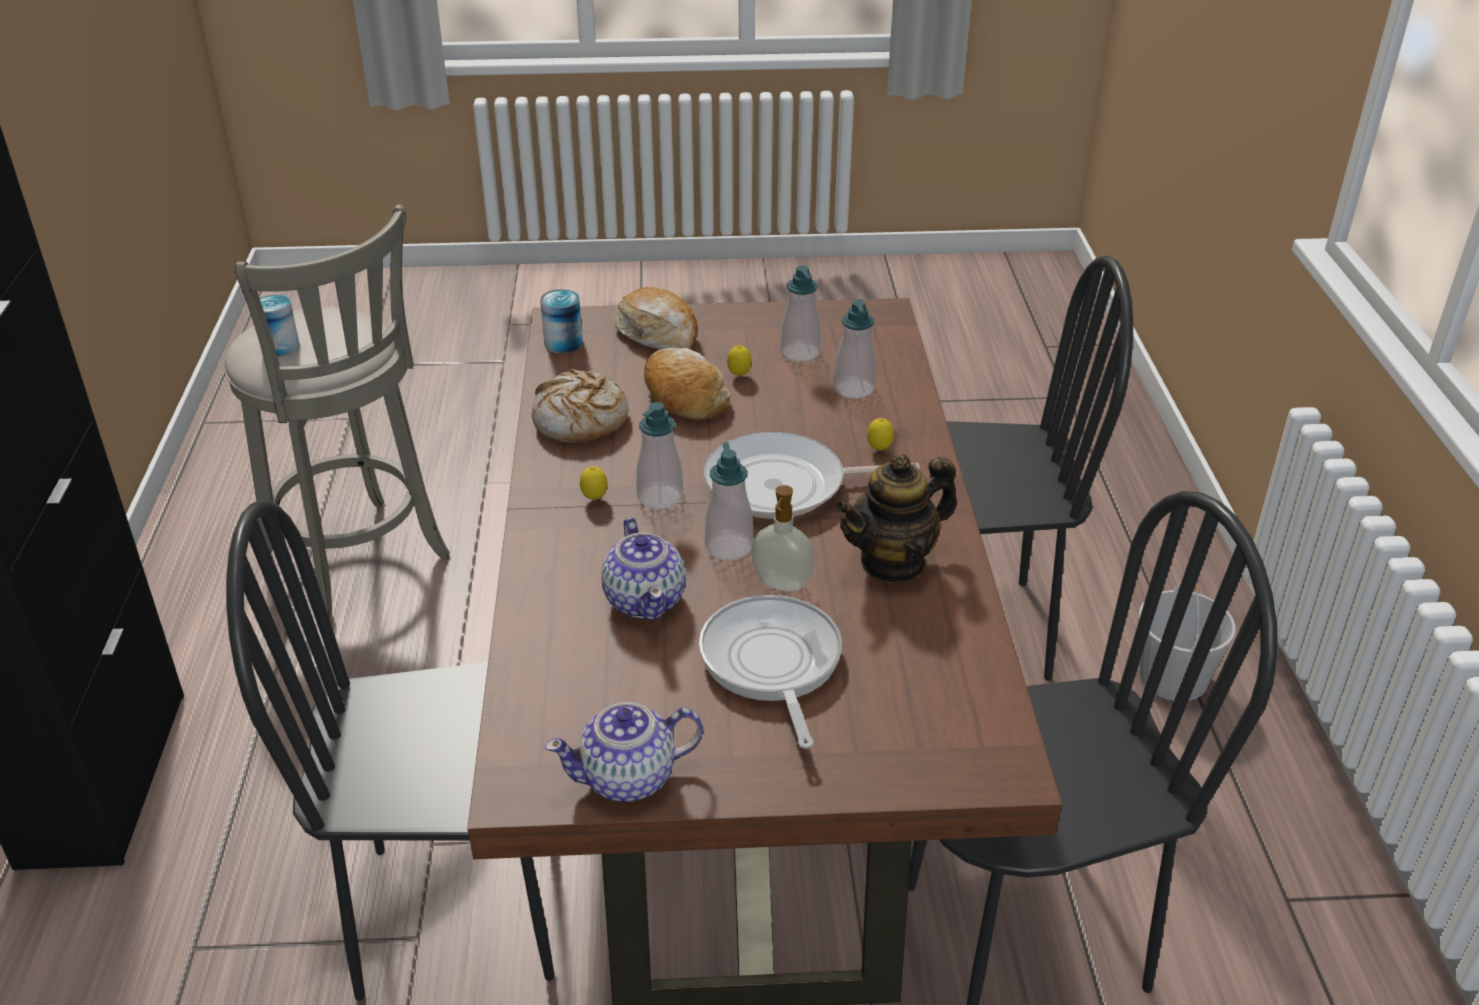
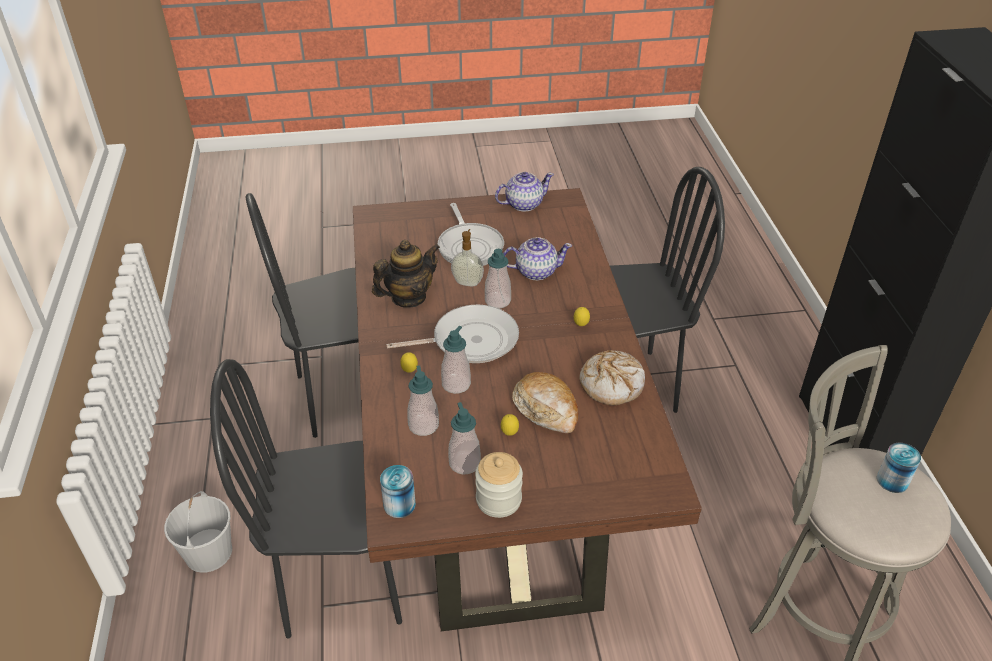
camera: 175 degrees right, 5 degrees up
(563, 343) = (655, 461): can -> can (399, 504)
(645, 599) = (535, 271): teapot -> teapot turned 105 degrees clockwise
(658, 334) = (582, 478): bread -> none
(660, 497) = (543, 329): soap dispenser -> soap dispenser (456, 384)
(762, 322) = (498, 500): none -> jar

